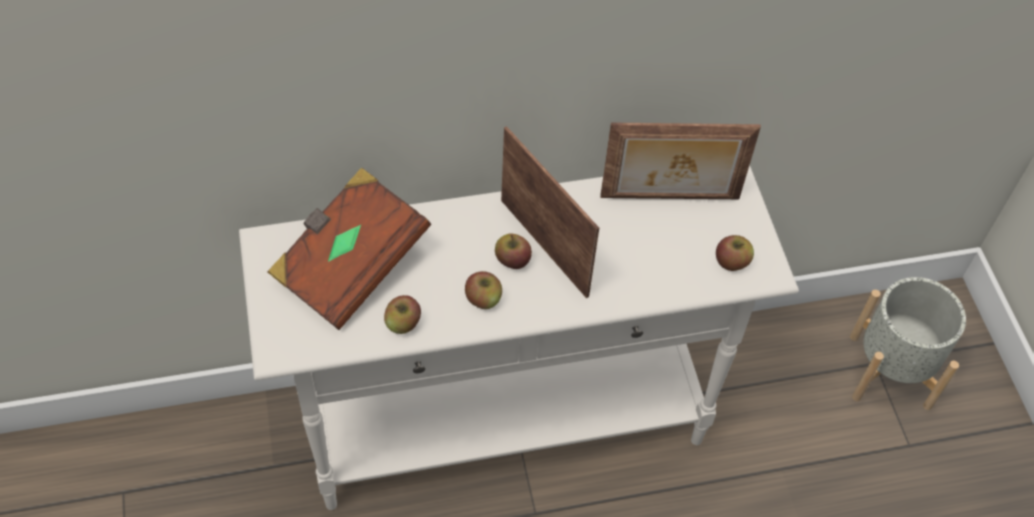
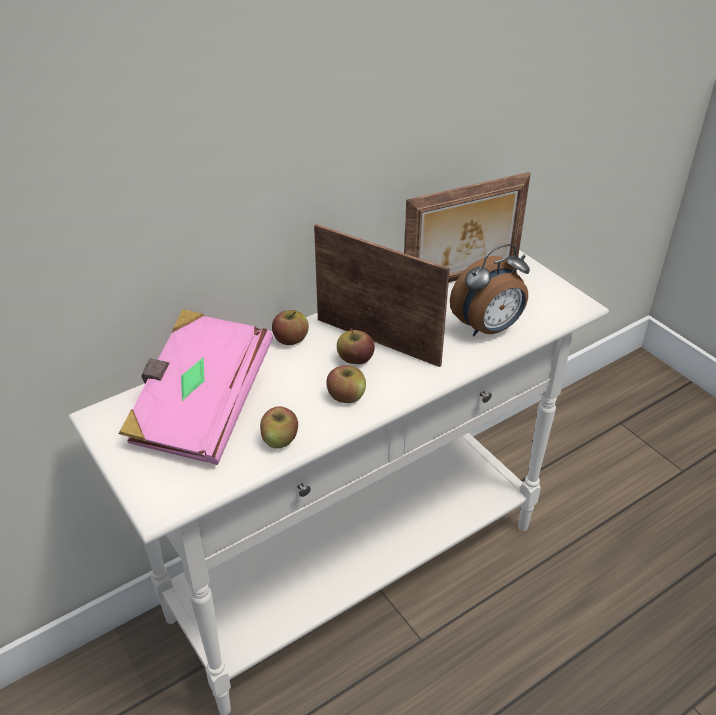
camera: 20 degrees left, 15 degrees down
(350, 264) = (200, 408): brown book -> pink book
(659, 270) = (488, 329): none -> alarm clock
(731, 262) = (542, 305): apple -> apple (291, 339)
(890, 371) = (634, 424): grey planter -> none

